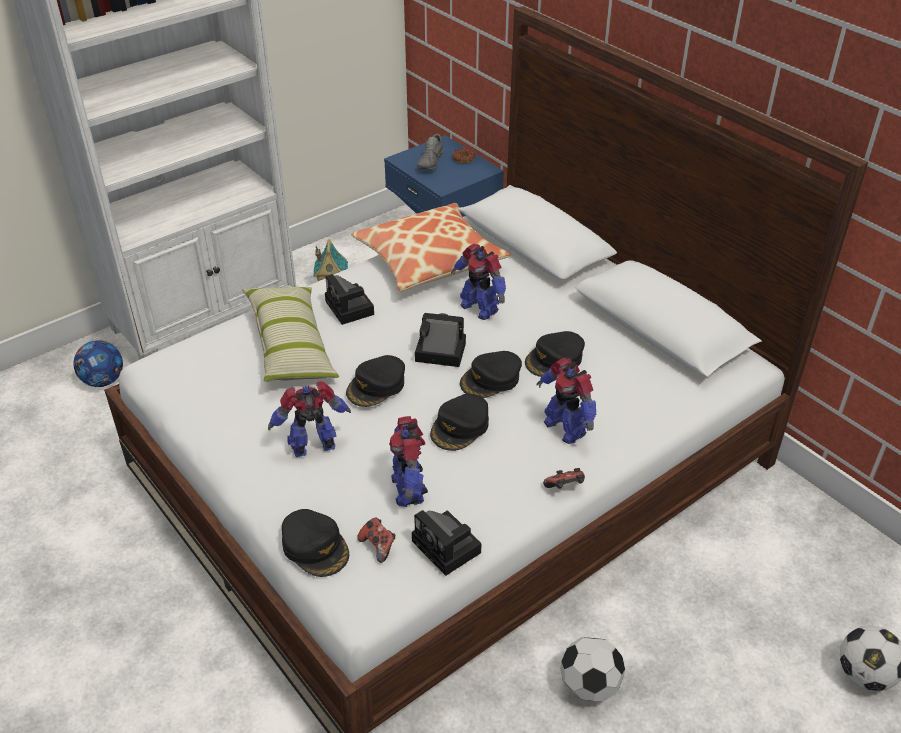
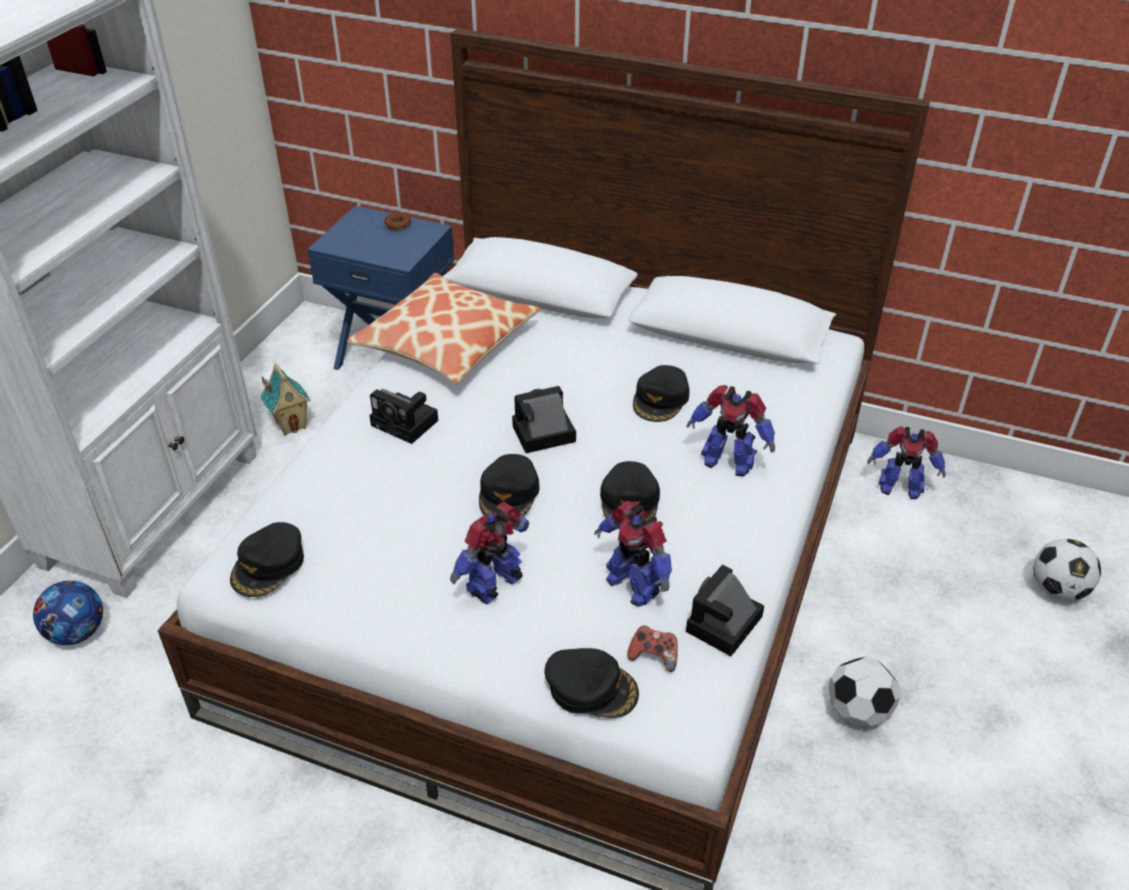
camera: 30 degrees left, 0 degrees up
(291, 345) = (373, 487): pillow -> none
(431, 162) = (365, 239): grey shoe -> none
(448, 548) = (723, 626): camera -> camera turned 105 degrees clockwise
(479, 308) = (542, 374): toy robot -> toy robot (899, 488)
(491, 380) = (618, 442): black cap -> black cap (269, 565)
(565, 488) = (777, 520): game controller -> none

